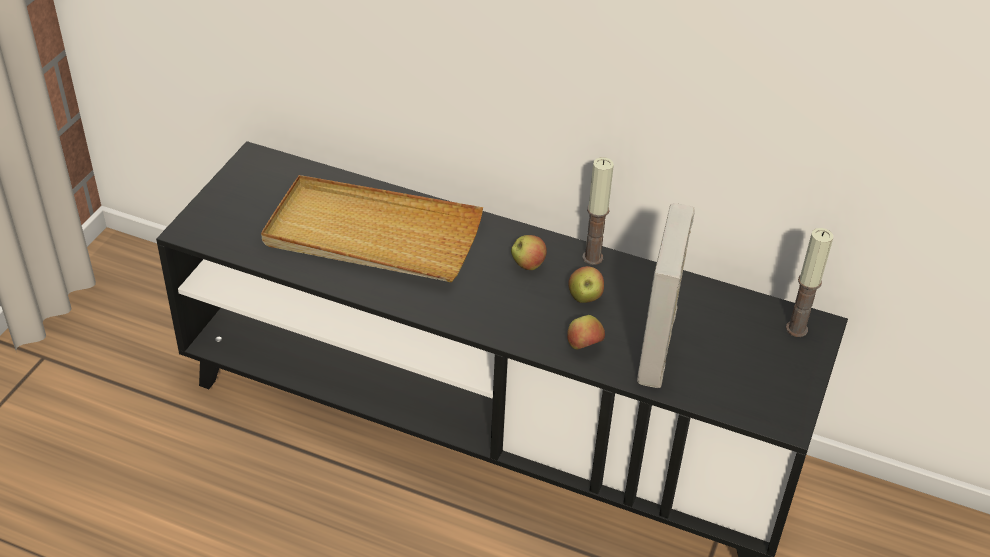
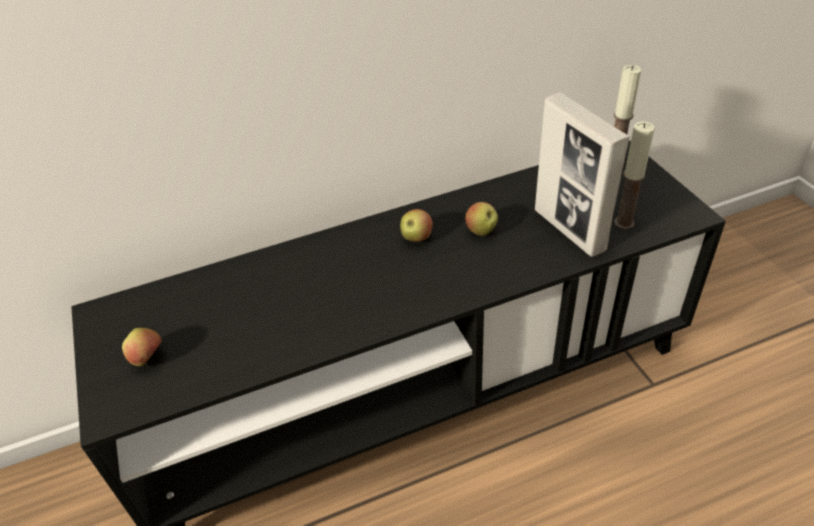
camera: 40 degrees left, 0 degrees up
(372, 235) = (278, 299): beige tray -> none
(584, 346) = (527, 260): apple -> apple (148, 358)
(592, 257) = (448, 204): candle -> candle (624, 223)

